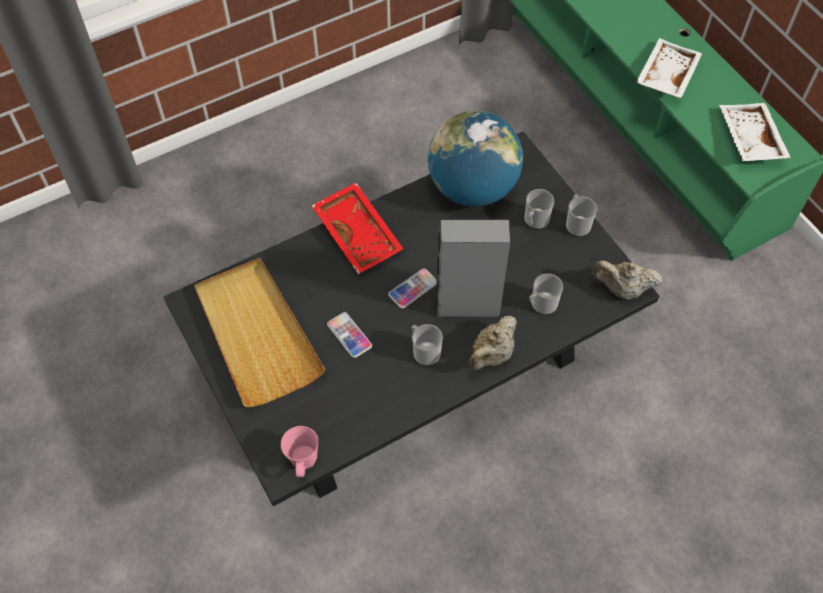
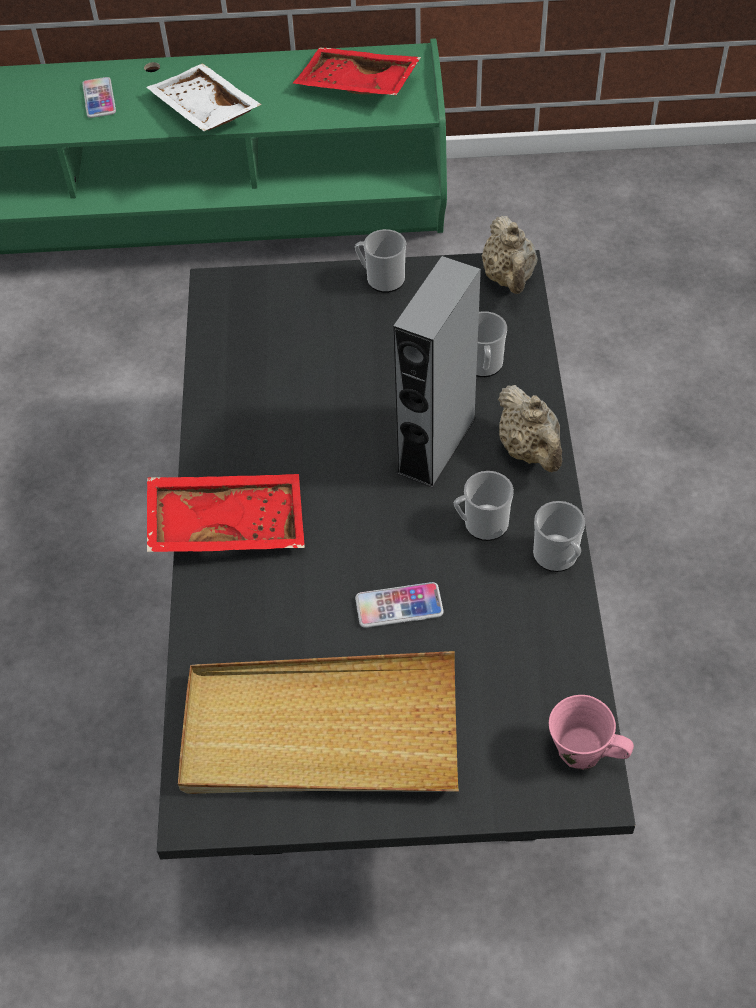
camera: 60 degrees left, 5 degrees down
(413, 289) = (367, 496): phone -> phone (99, 98)
(472, 188) = (244, 360): globe -> none
(535, 221) = (347, 318): mug -> mug (558, 558)
(622, 289) = (509, 279): beige teapot -> beige teapot turned 45 degrees counterclockwise
(748, 139) = (356, 86): white tray -> red tray

